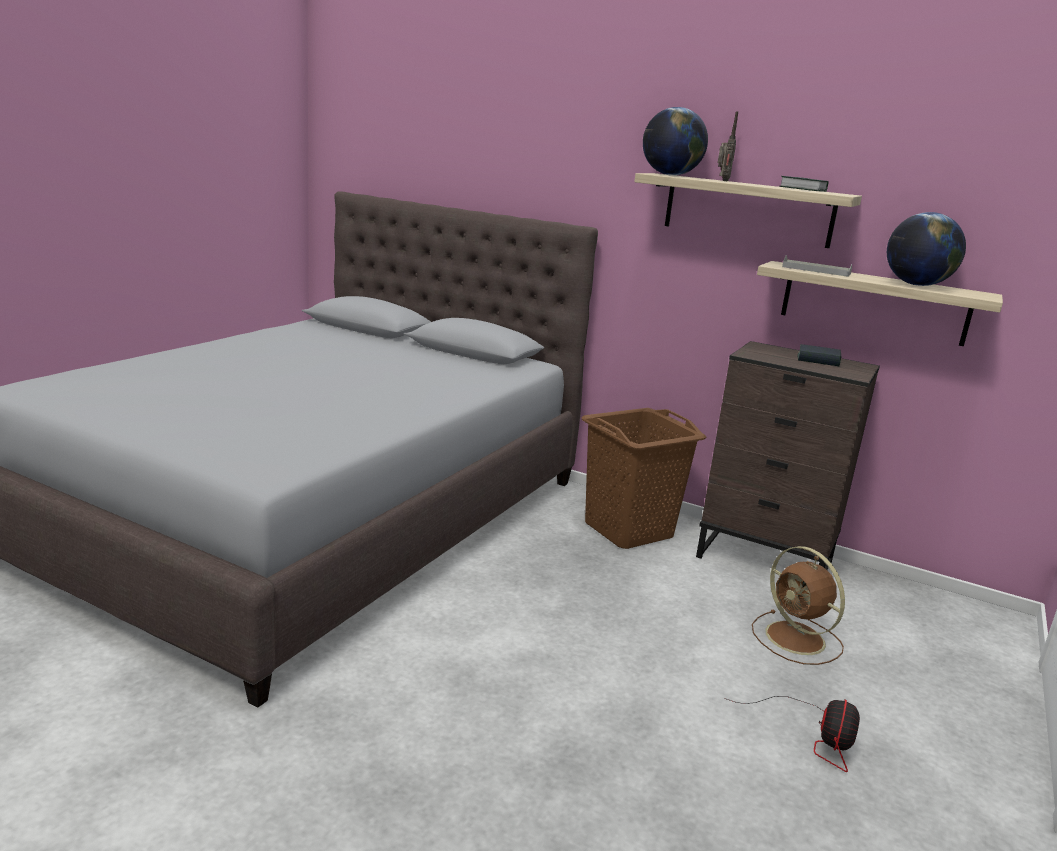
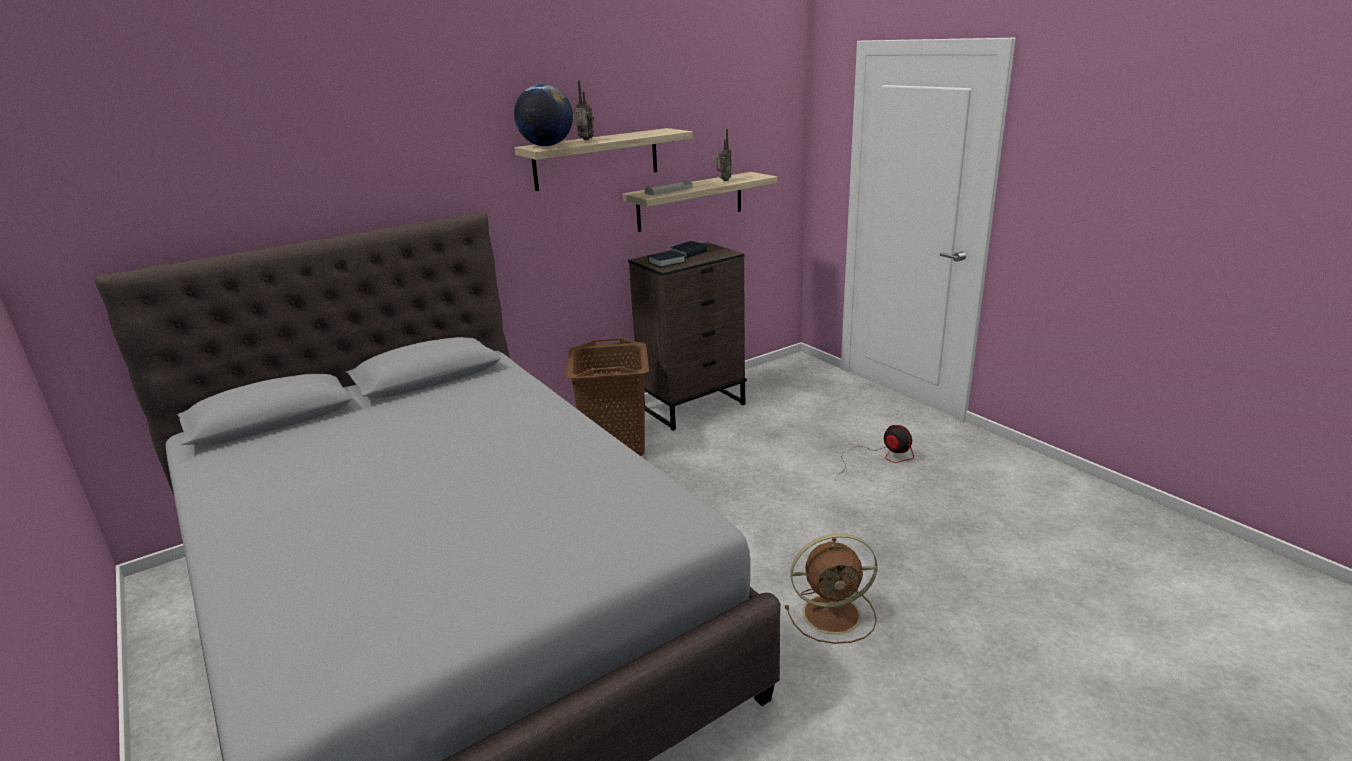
camera: 60 degrees left, 5 degrees up
(797, 639) = (789, 429): brown fan -> brown fan (834, 614)
(802, 189) = (643, 133): book -> book (666, 263)
(916, 285) = (723, 180): globe -> radio

